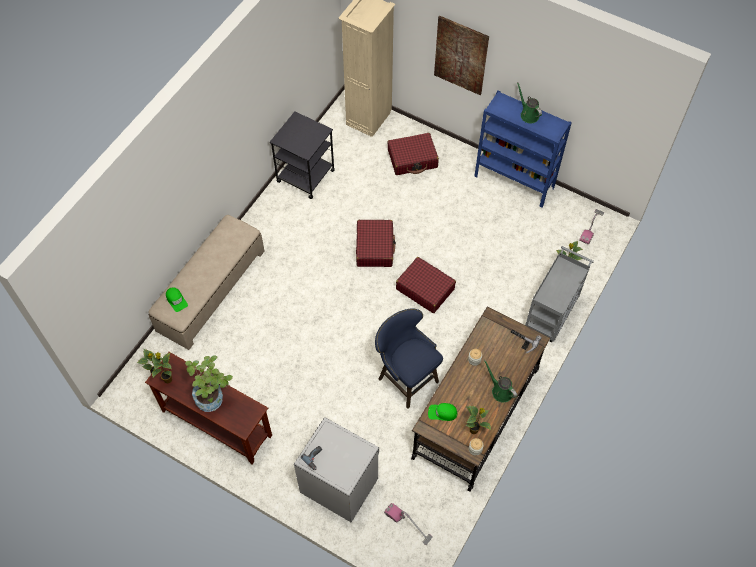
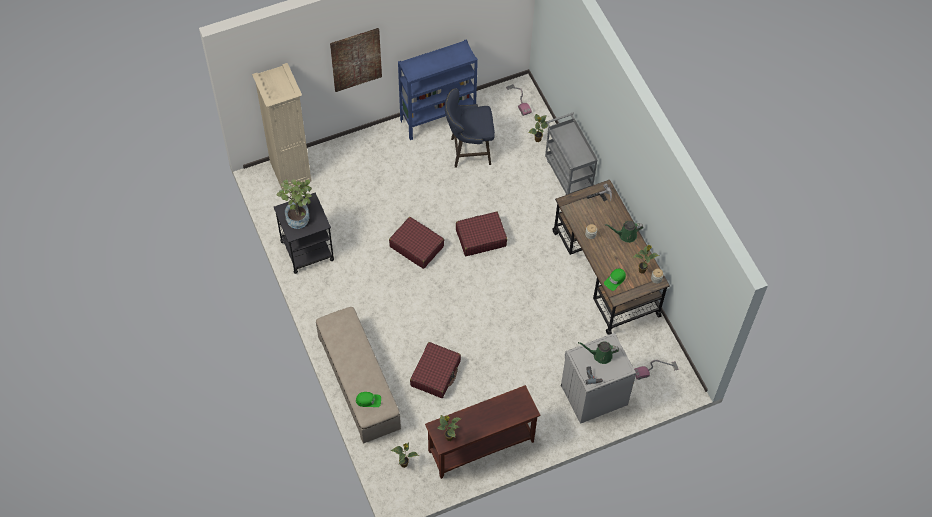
camera: 55 degrees left, 0 degrees up
(213, 398) = (489, 415): potted plant -> potted plant (299, 216)
(406, 378) = (544, 298): blue stool -> blue stool (468, 151)
(412, 159) = (358, 168): red suitcase -> red suitcase (435, 373)
(528, 114) = (436, 59): green watering can -> green watering can (600, 355)

